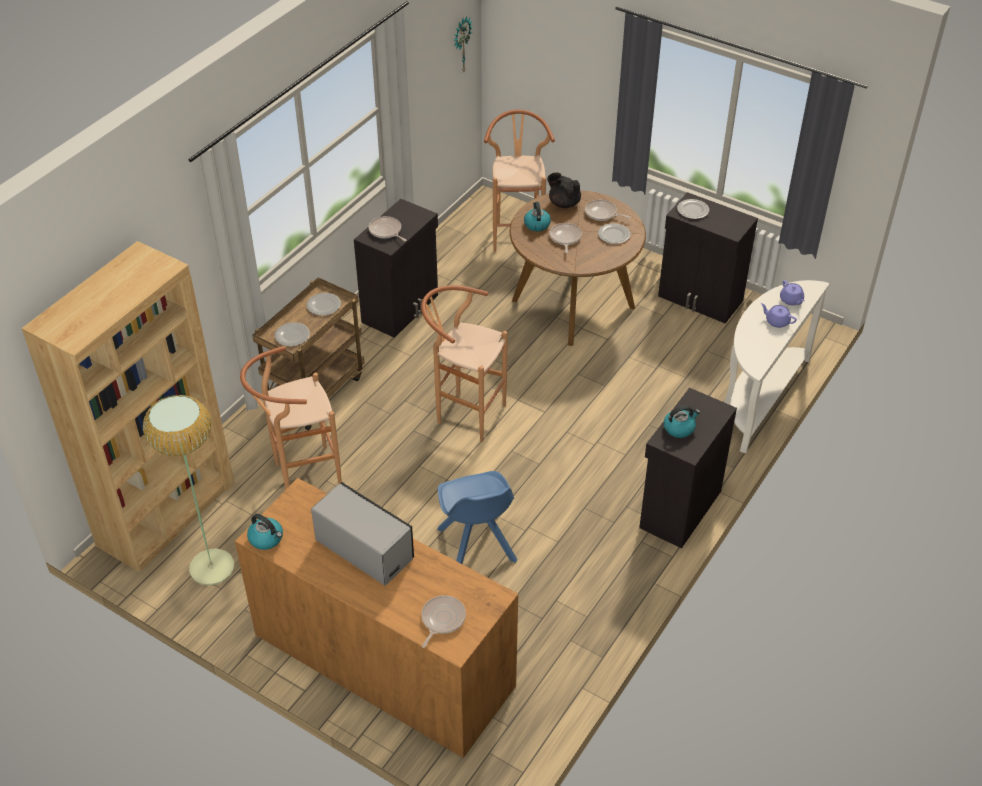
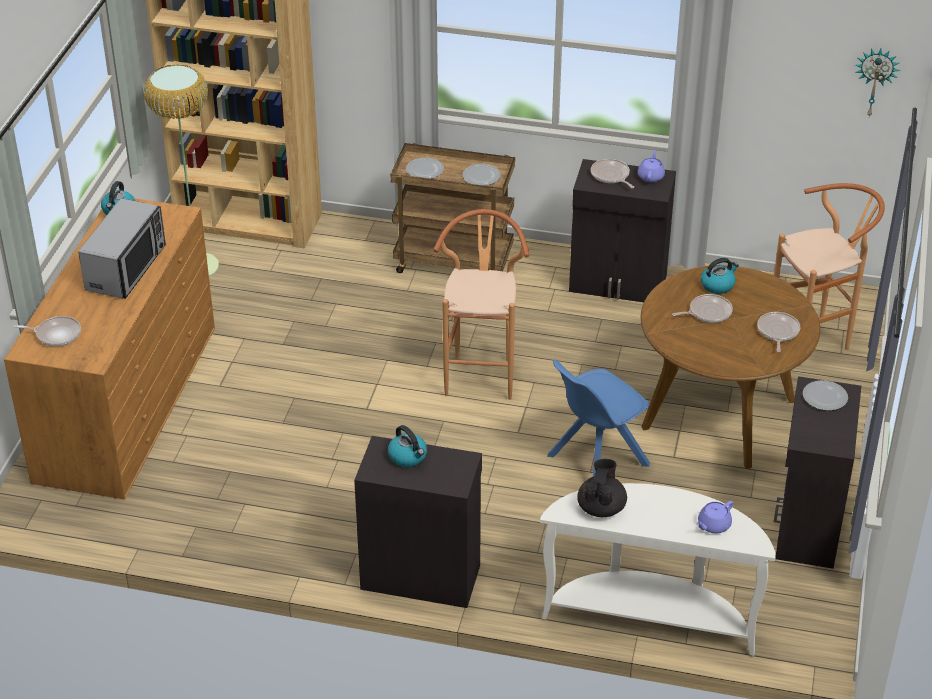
camera: 70 degrees right, 5 degrees down
(301, 475) = (334, 285): brown stool -> none
(386, 231) = (611, 176): frying pan -> frying pan turned 60 degrees counterclockwise
(477, 547) = (293, 429): blue chair -> blue chair (595, 461)
(563, 203) = (774, 297): black teapot -> black teapot (601, 507)
(614, 235) = (742, 350): plate -> none
(776, 321) = (661, 518): purple teapot -> purple teapot (651, 176)

